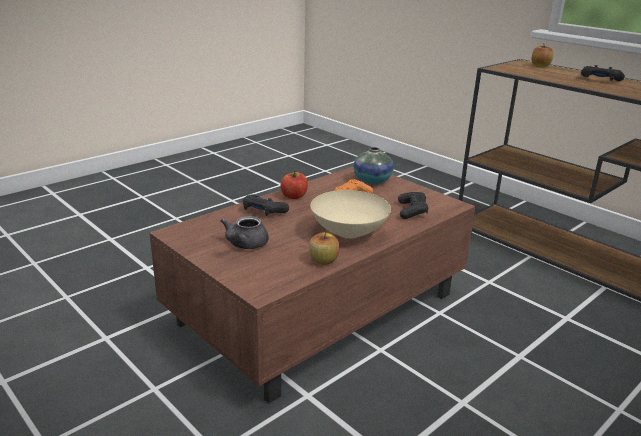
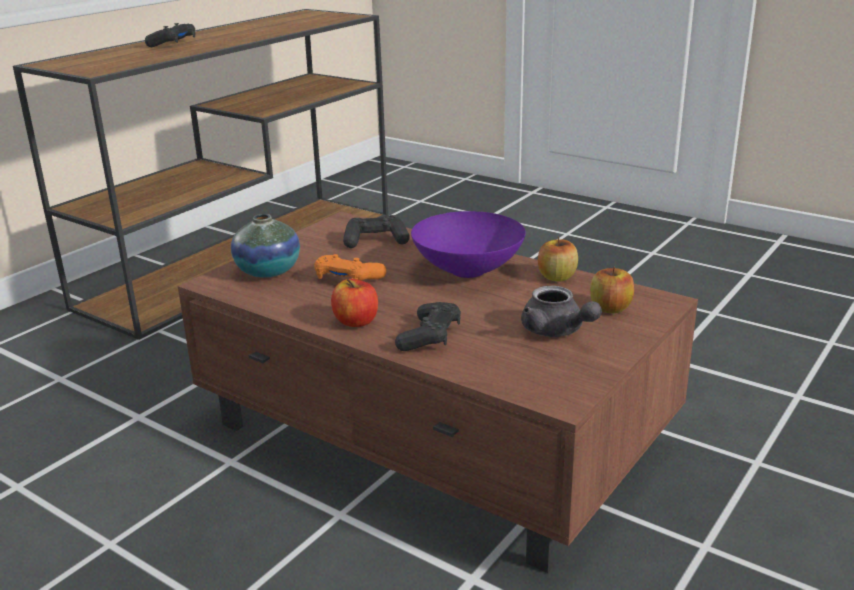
camera: 100 degrees left, 0 degrees up
(244, 245) = (557, 331): grey teapot -> grey teapot turned 45 degrees clockwise
(347, 233) = (469, 271): beige bowl -> purple bowl
(540, 66) = (78, 58): apple -> apple (610, 308)

